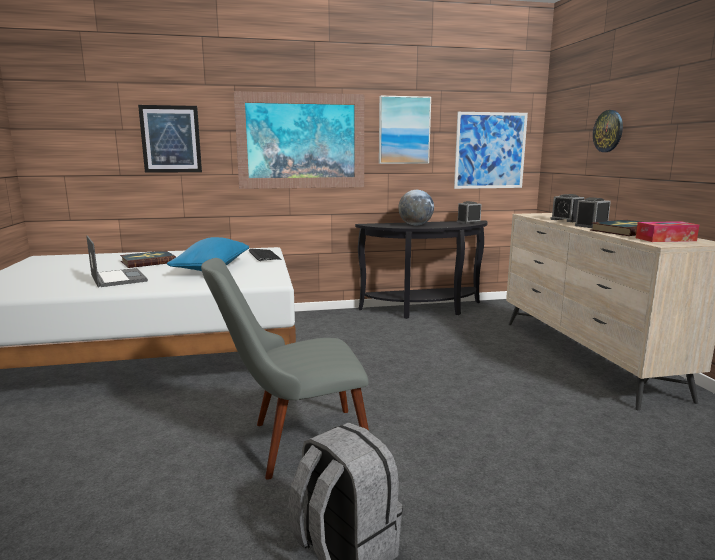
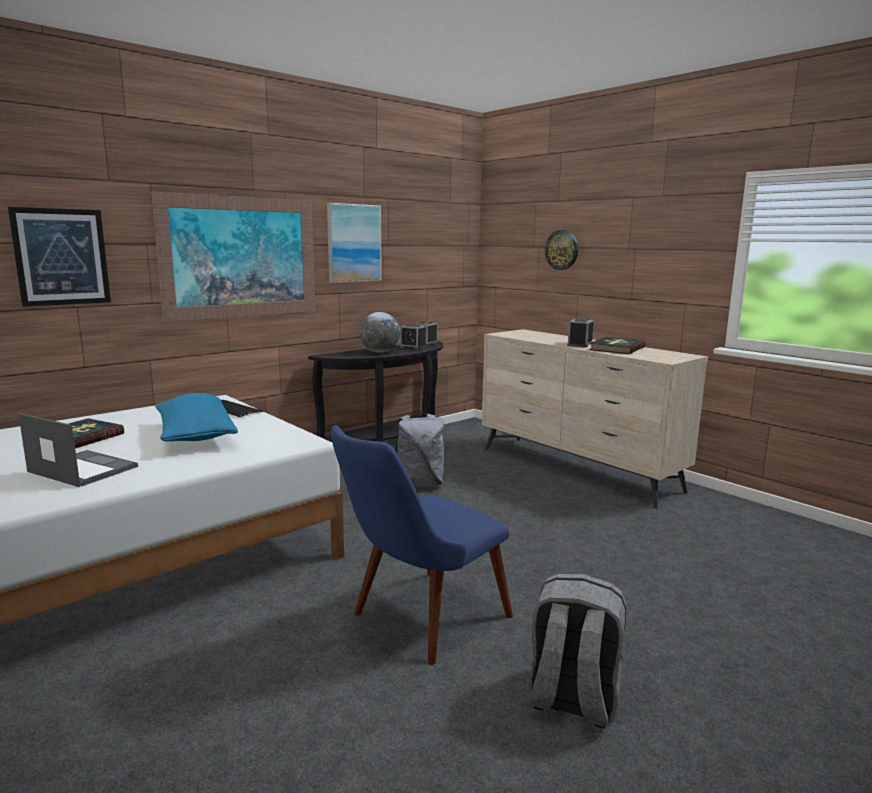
camera: 30 degrees left, 0 degrees up
(293, 444) = (418, 622): grey chair -> blue chair
(416, 342) = (419, 484): none -> grey backpack
(490, 150) = (435, 265): picture -> none
(566, 220) = (547, 339): alarm clock -> alarm clock (413, 347)
(665, 239) = (659, 355): tissue box -> none

